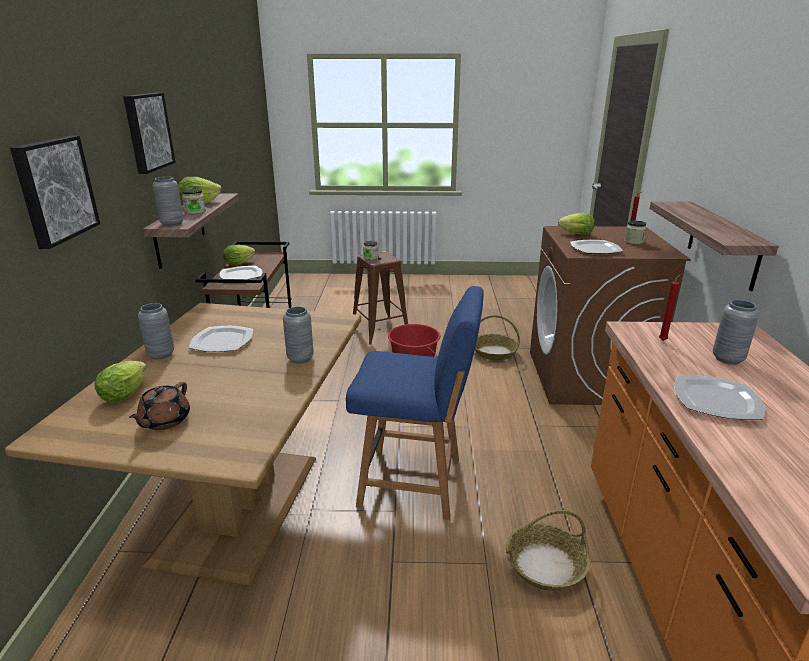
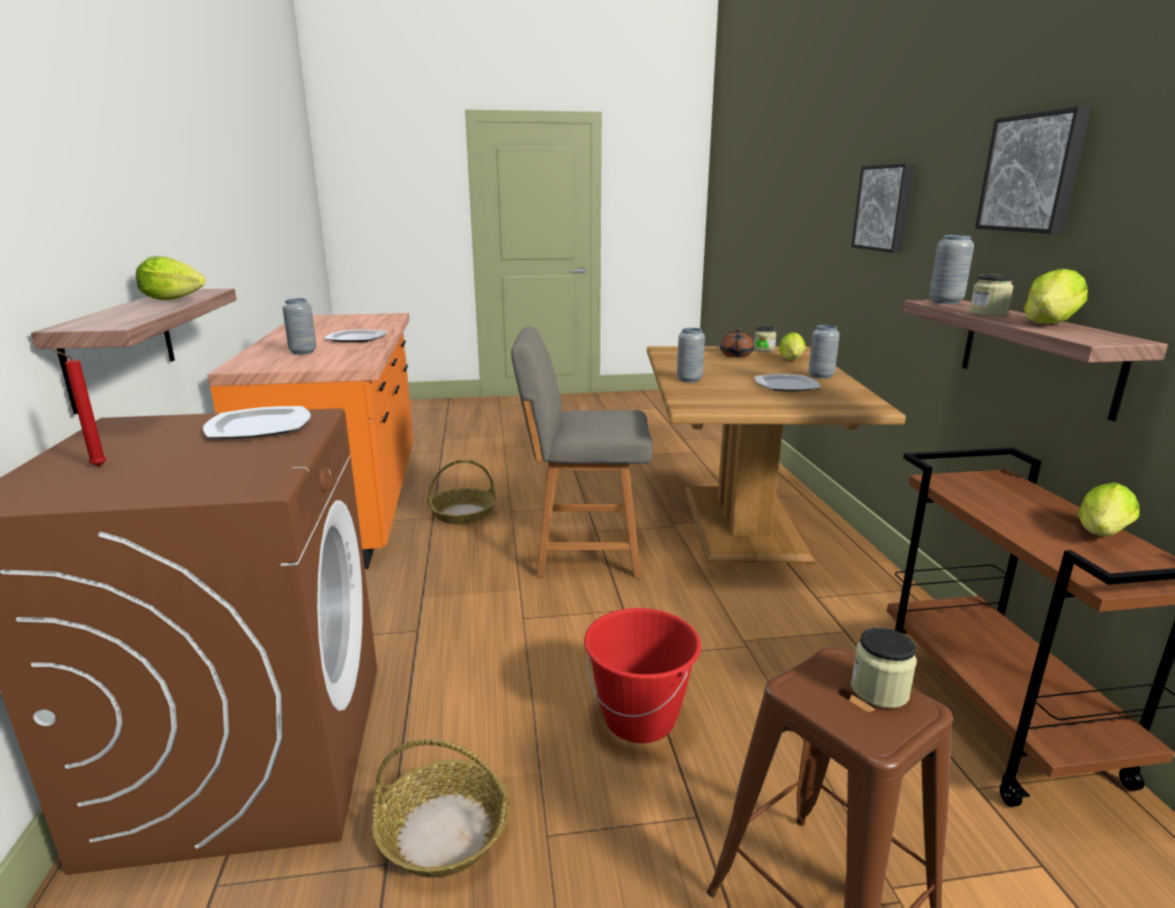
camera: 170 degrees right, 5 degrees down
(241, 275) = (1012, 501): plate -> none
(415, 482) = (583, 552): blue chair -> grey chair
(574, 234) = (239, 468): lettuce -> lettuce (177, 300)
(633, 241) = (125, 451): jar -> jar (764, 350)
(663, 340) = (340, 359): red candle -> none

